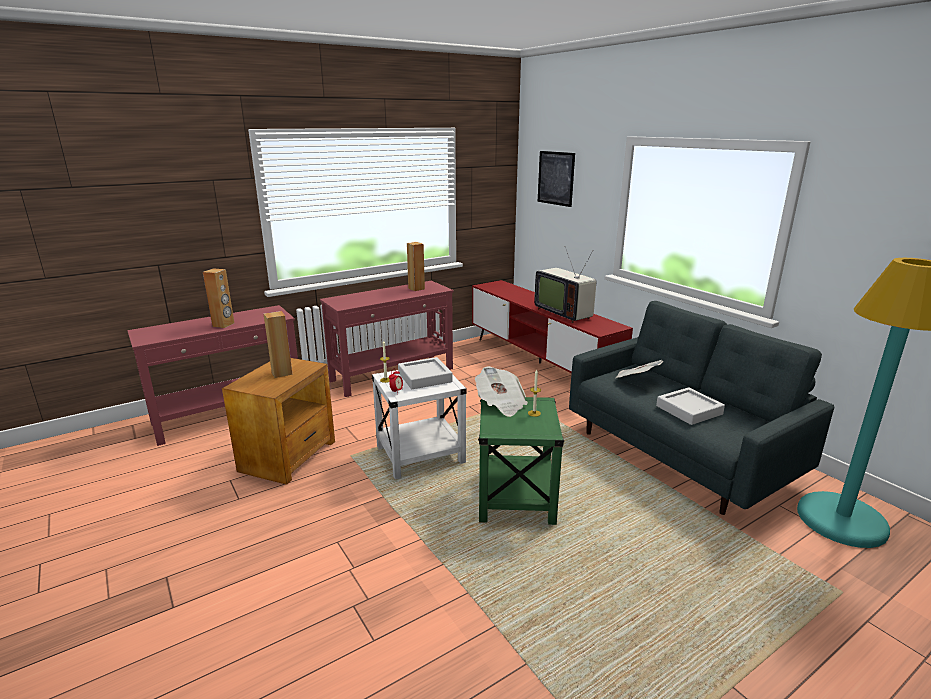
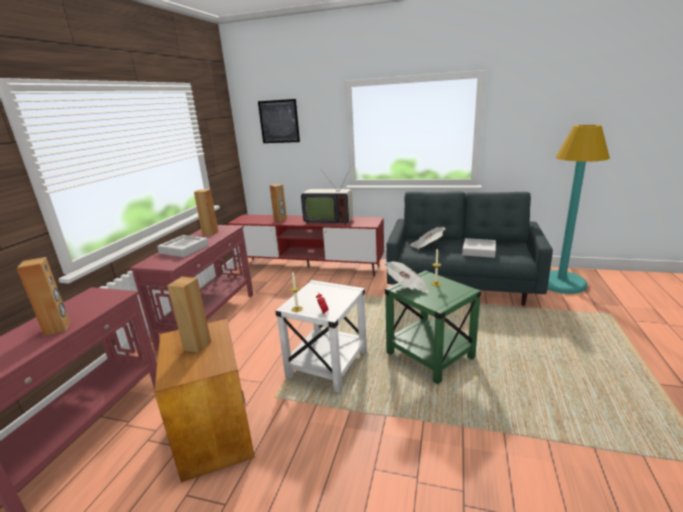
camera: 40 degrees left, 0 degrees up
(424, 377) = (322, 294): grey tray -> grey tray (184, 249)
(523, 296) = (280, 219): none -> brown speaker

